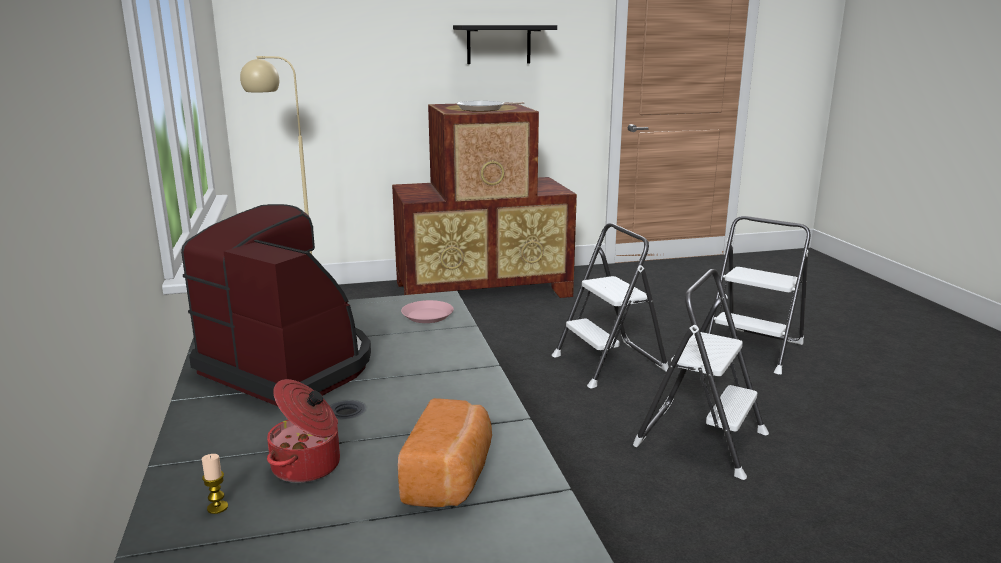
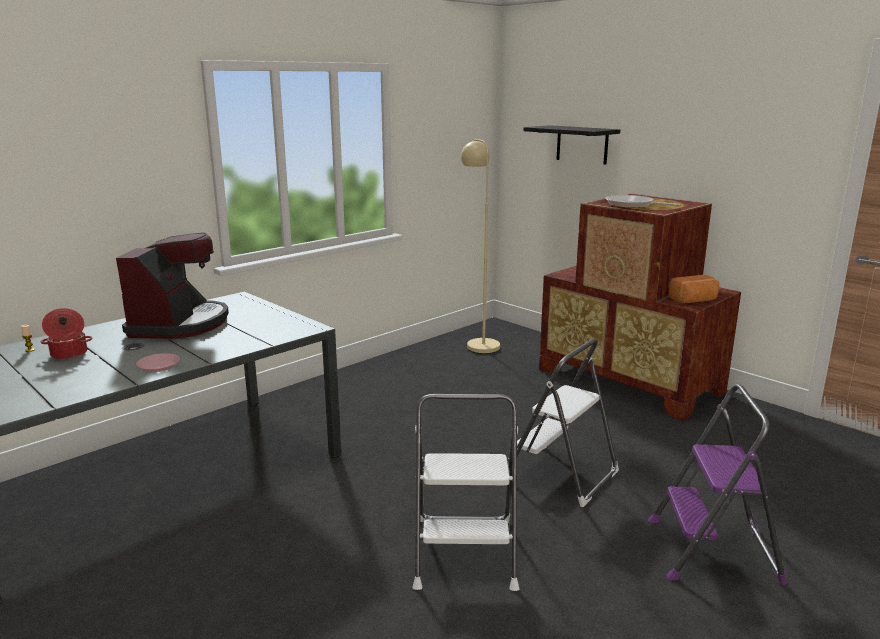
camera: 60 degrees right, 0 degrees up
(427, 316) = (278, 332): pink plate -> pink plate (158, 366)
(451, 478) = (61, 382): bread -> bread (694, 300)
(498, 44) = (709, 141): black shelf -> black shelf (582, 144)
(755, 348) = (719, 551): white step ladder -> purple step ladder

